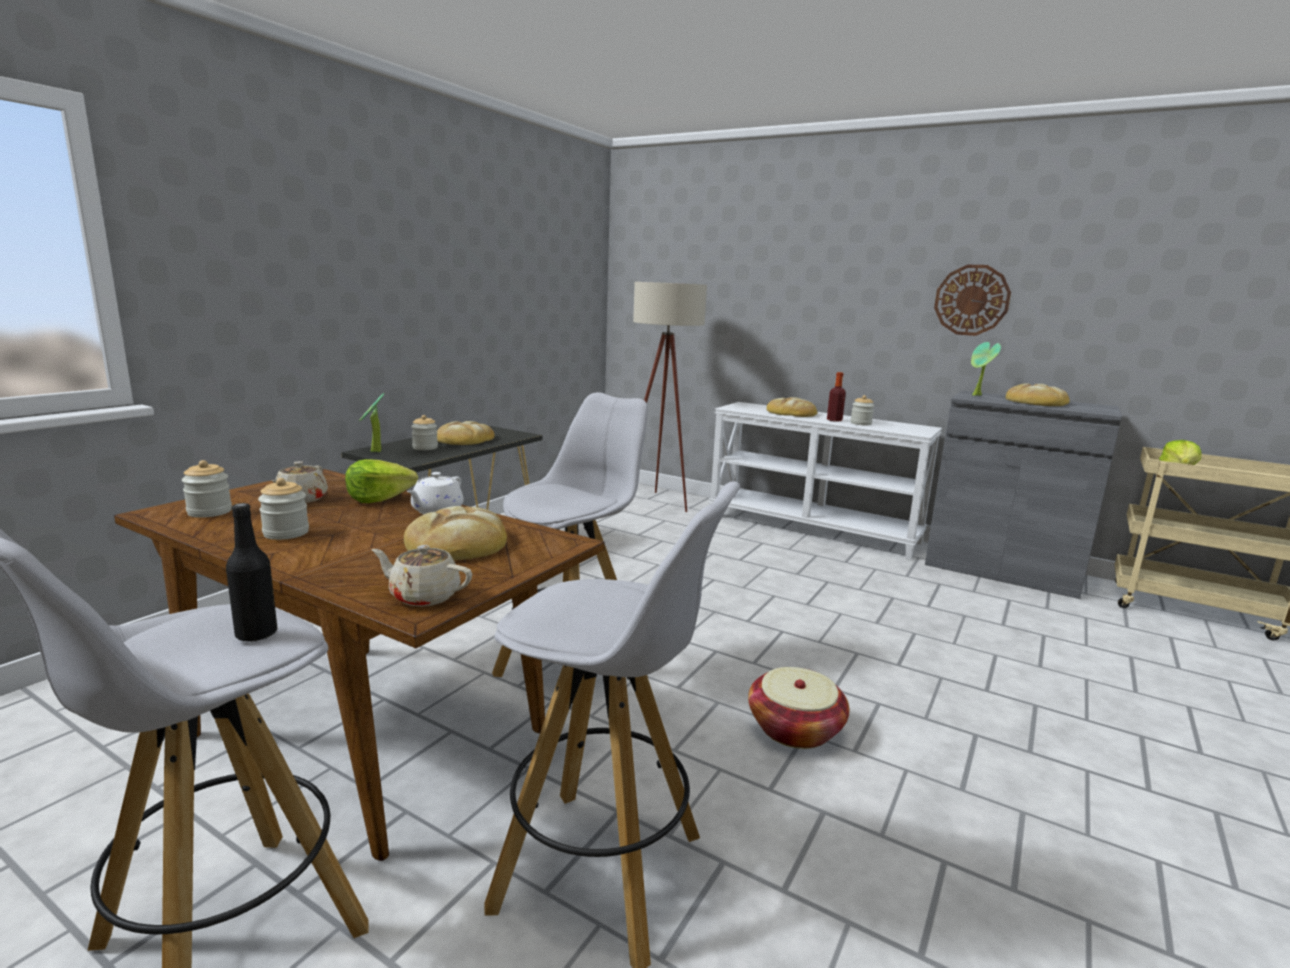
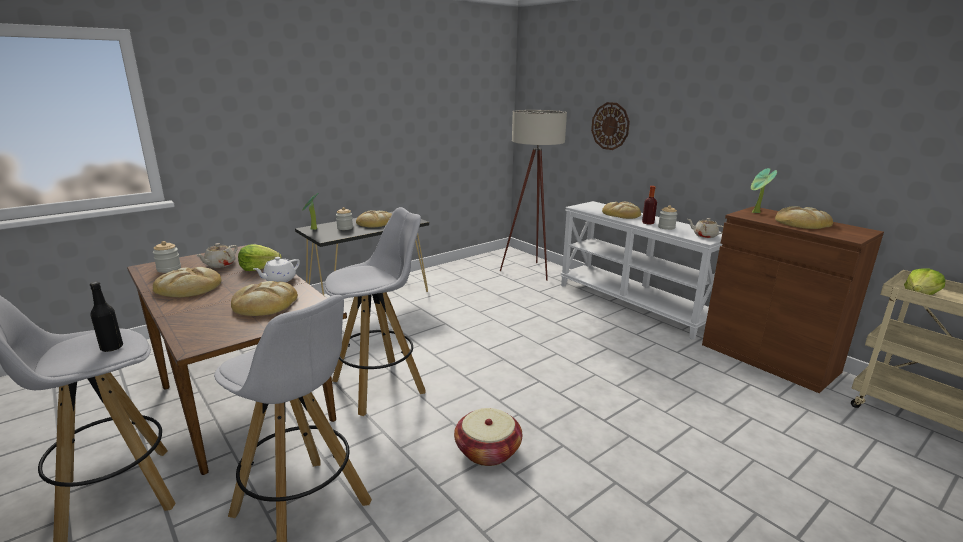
camera: 20 degrees right, 5 degrees up
(286, 533) = (189, 287): jar -> bread
(423, 596) = (207, 337): beige teapot -> beige teapot (704, 236)
(971, 300) = (766, 130): wall clock -> wall clock (610, 126)
(1001, 570) = (768, 358): grey cabinet -> brown cabinet

